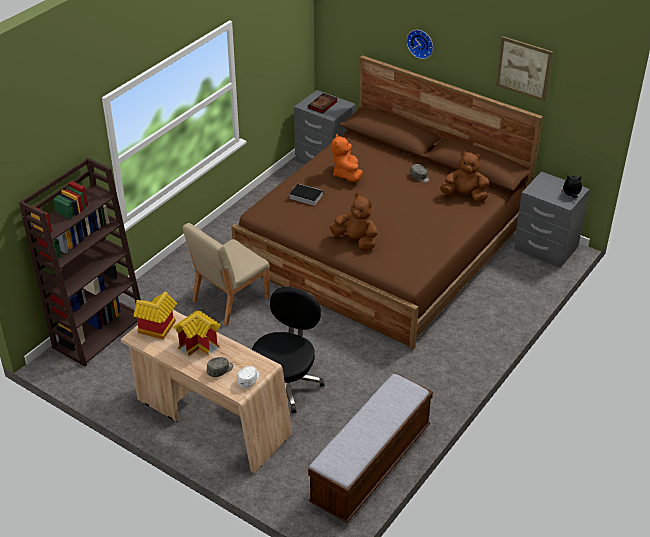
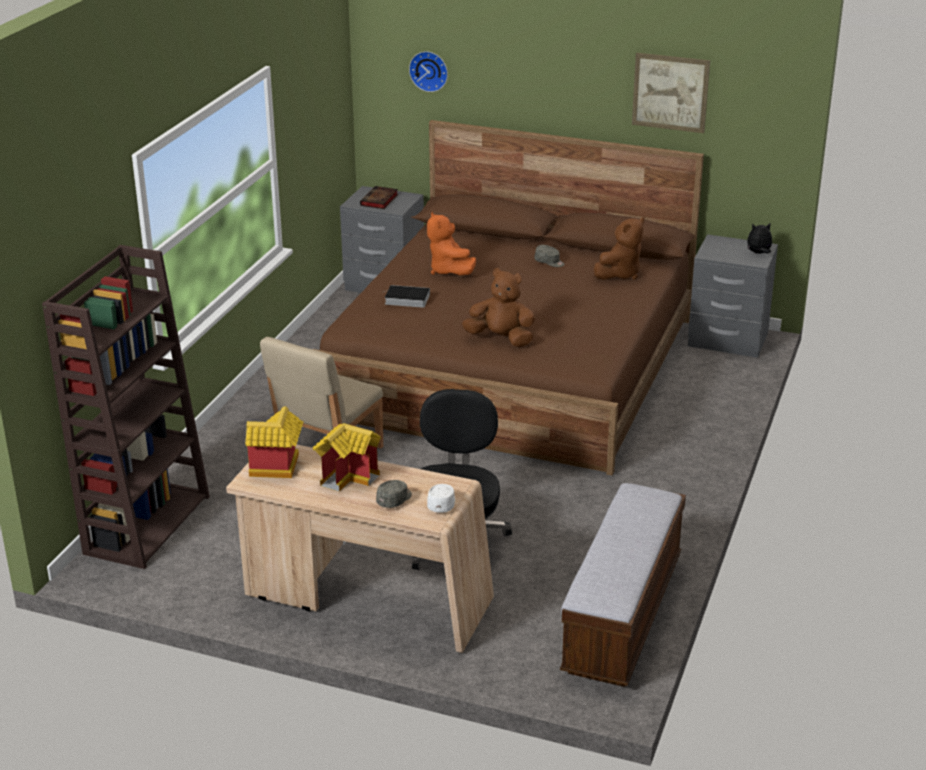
camera: 15 degrees left, 10 degrees down
(421, 43) = (517, 86): wall clock -> wall clock (429, 70)
(464, 196) = (619, 274): brown plush toy -> brown plush toy turned 135 degrees clockwise

